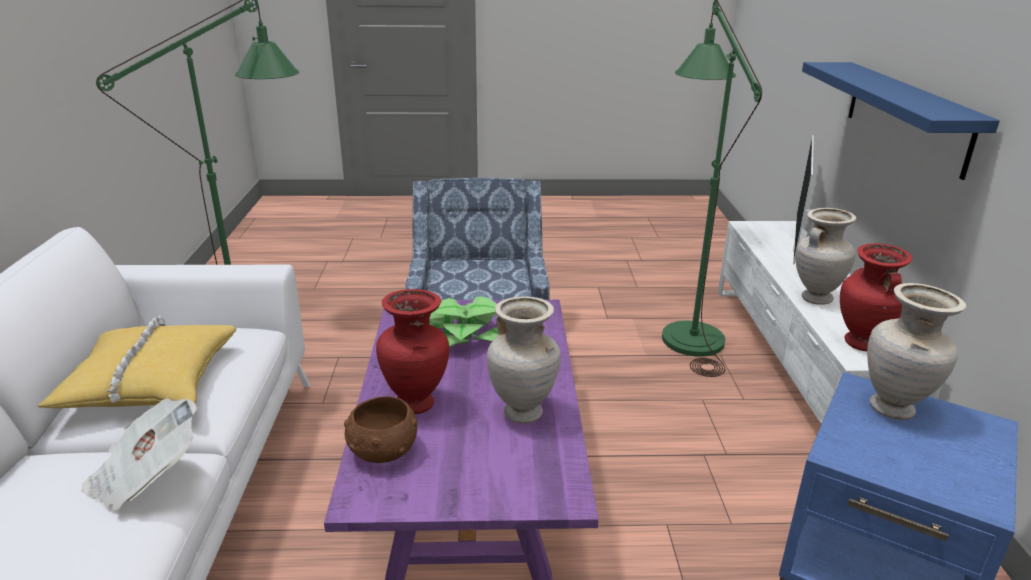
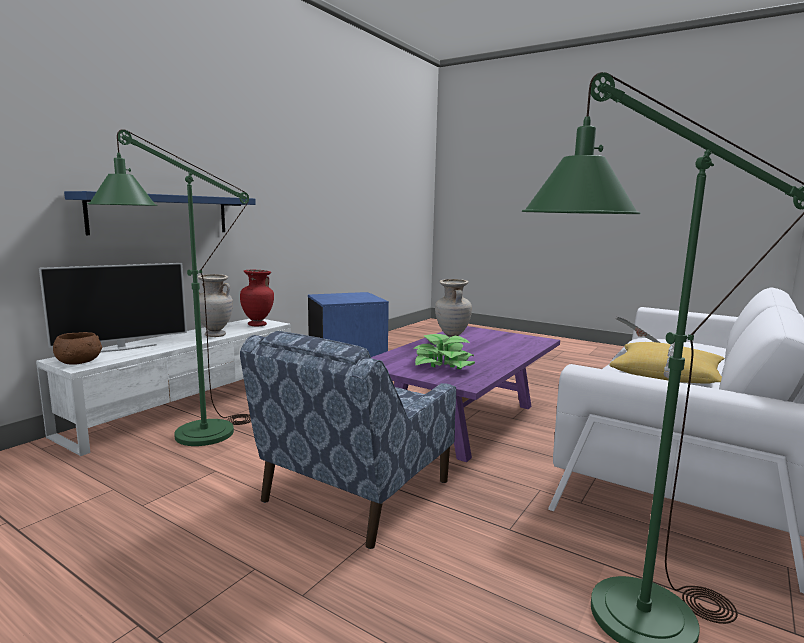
camera: 145 degrees left, 15 degrees down
(382, 451) = (527, 345): brown bowl -> brown bowl (79, 362)
(416, 404) = (500, 351): red vase -> none
(894, 409) = (334, 299): beige vase -> none

